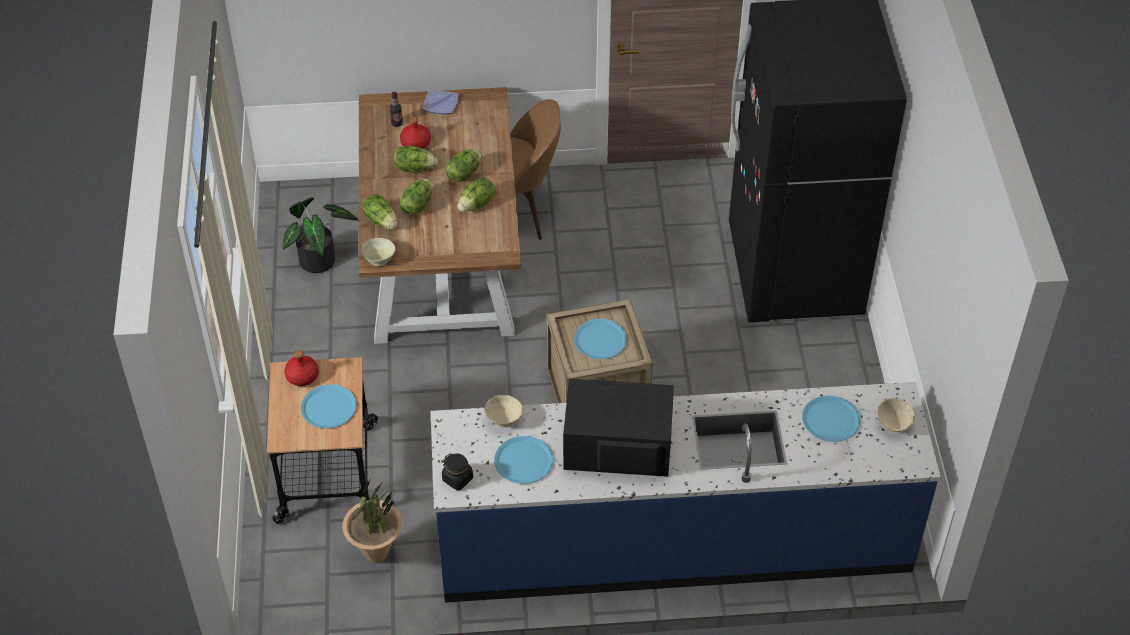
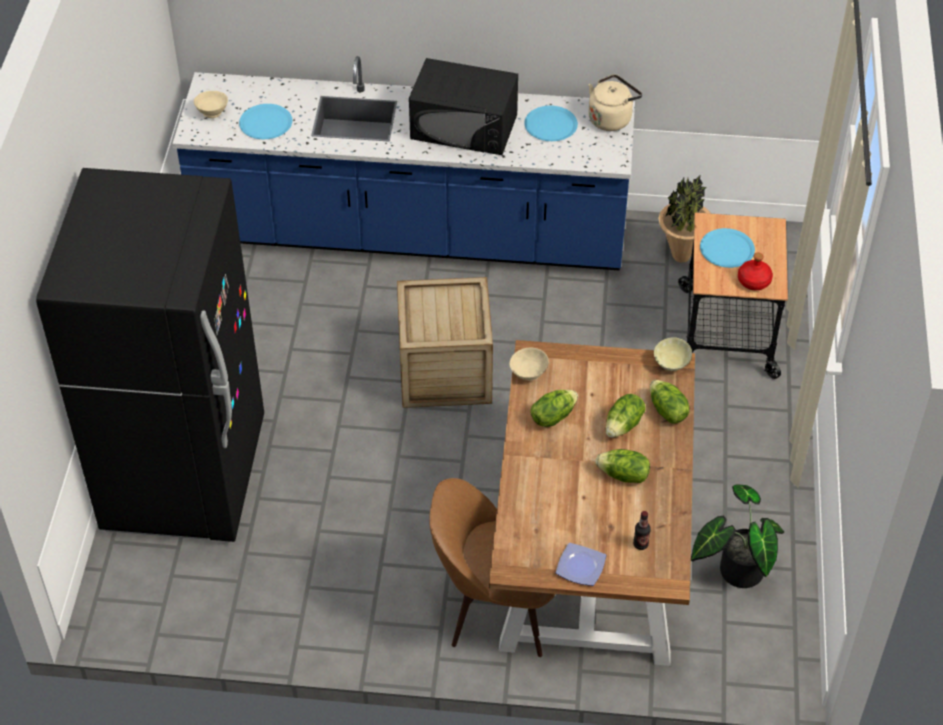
camera: 170 degrees left, 0 degrees up
(415, 143) = (618, 510): red bottle -> none
(458, 479) = (611, 118): black jar -> beige kettle
(464, 173) = (563, 459): lettuce -> none
(504, 420) = (562, 158): beige bowl -> beige bowl (528, 373)
(600, 340) = (442, 313): blue plate -> none

